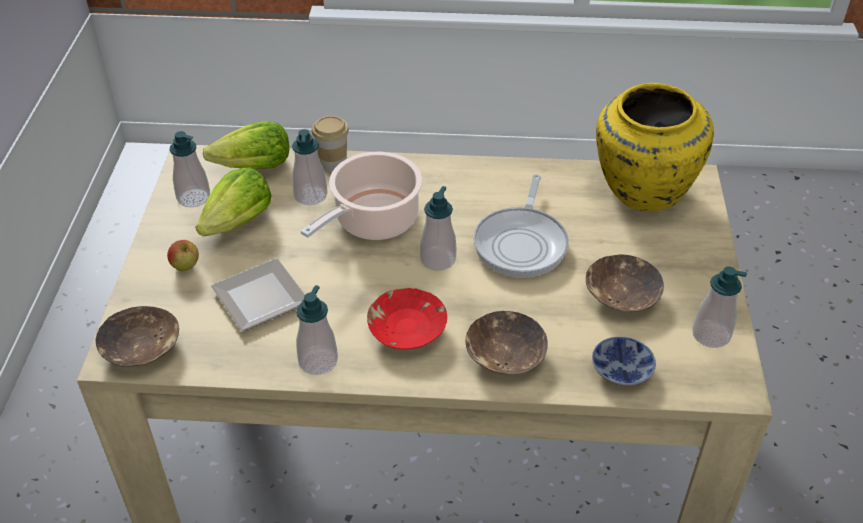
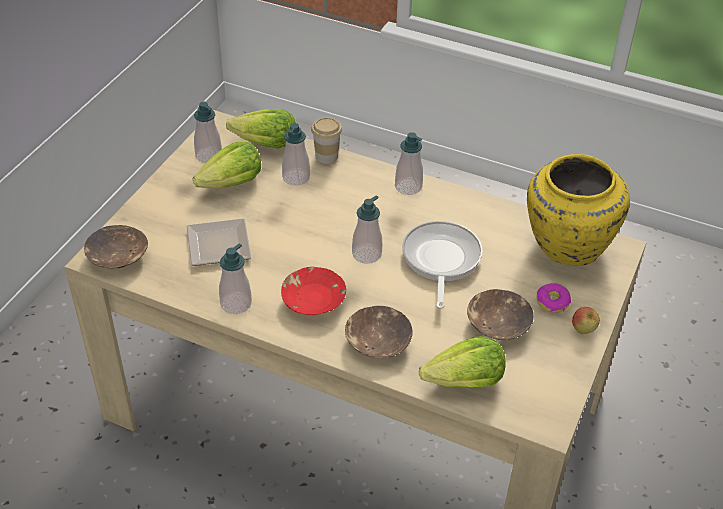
camera: 20 degrees right, 0 degrees up
(186, 267) = (177, 207): apple -> apple (583, 330)
(373, 221) = (333, 210): cooking pot -> none
(521, 243) = (440, 260): frying pan -> frying pan turned 150 degrees clockwise
(624, 370) = (464, 382): bowl -> lettuce
(663, 254) = (552, 302): none -> donut
(711, 335) = (553, 377): soap dispenser -> soap dispenser (408, 187)

